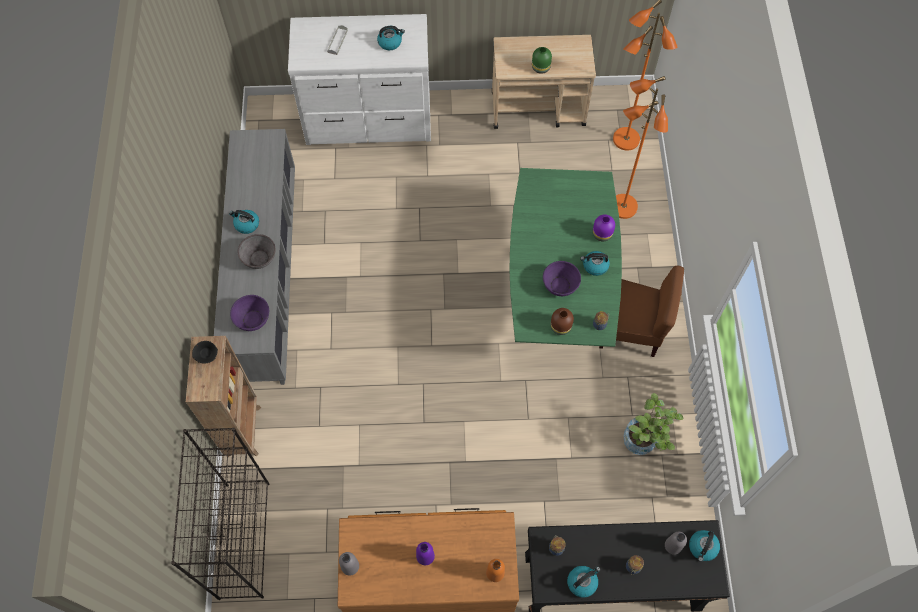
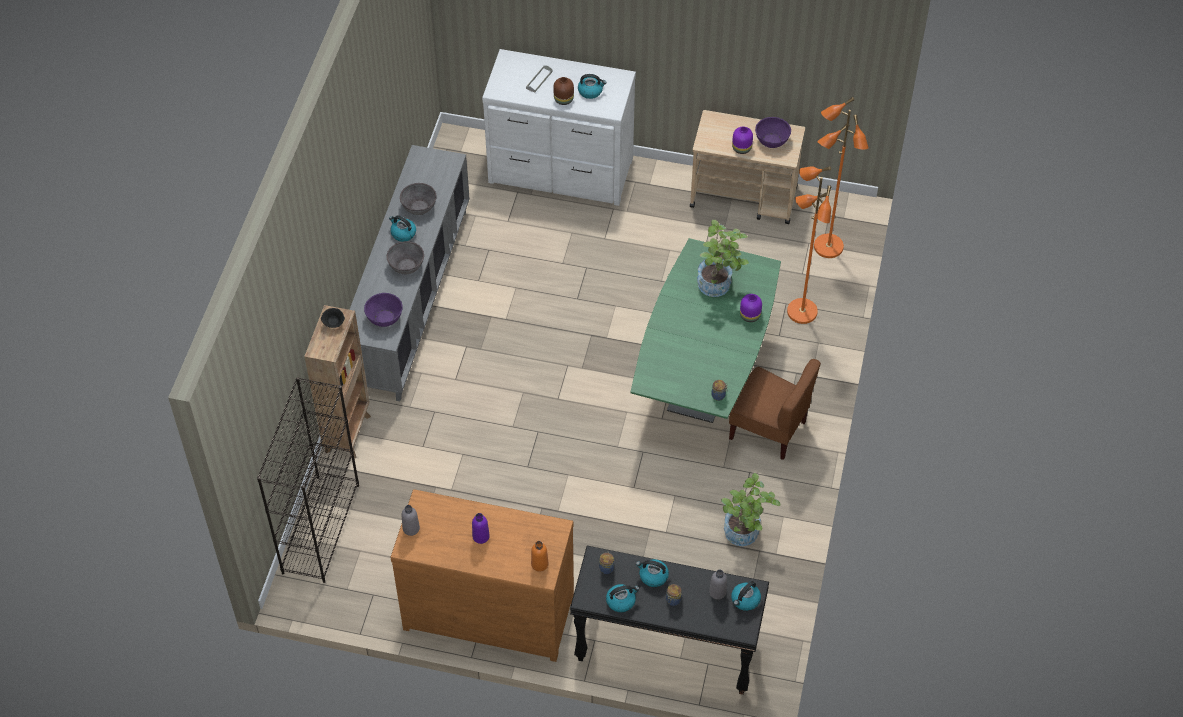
camera: 15 degrees right, 10 degrees down
(254, 193) = (419, 207): none -> grey bowl
(540, 68) = (741, 148): green vase -> purple vase
(560, 285) = (691, 352): purple bowl -> purple bowl (772, 140)
(561, 326) = (679, 389): brown vase -> brown vase (564, 99)
(563, 210) = (719, 285): none -> potted plant
(594, 266) = (732, 343): kettle -> kettle (653, 576)

